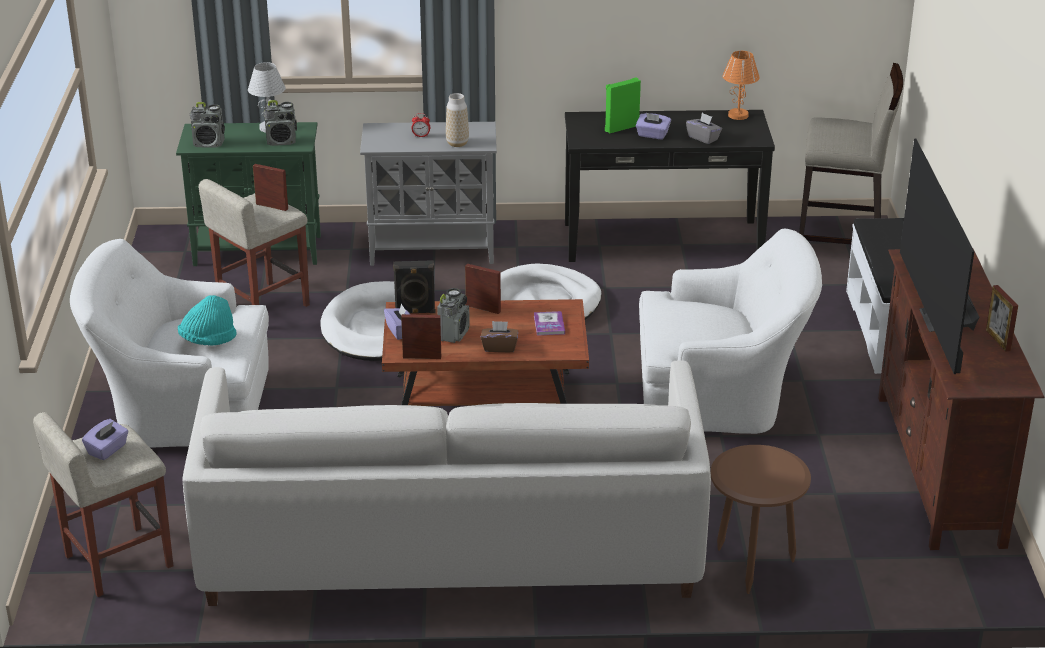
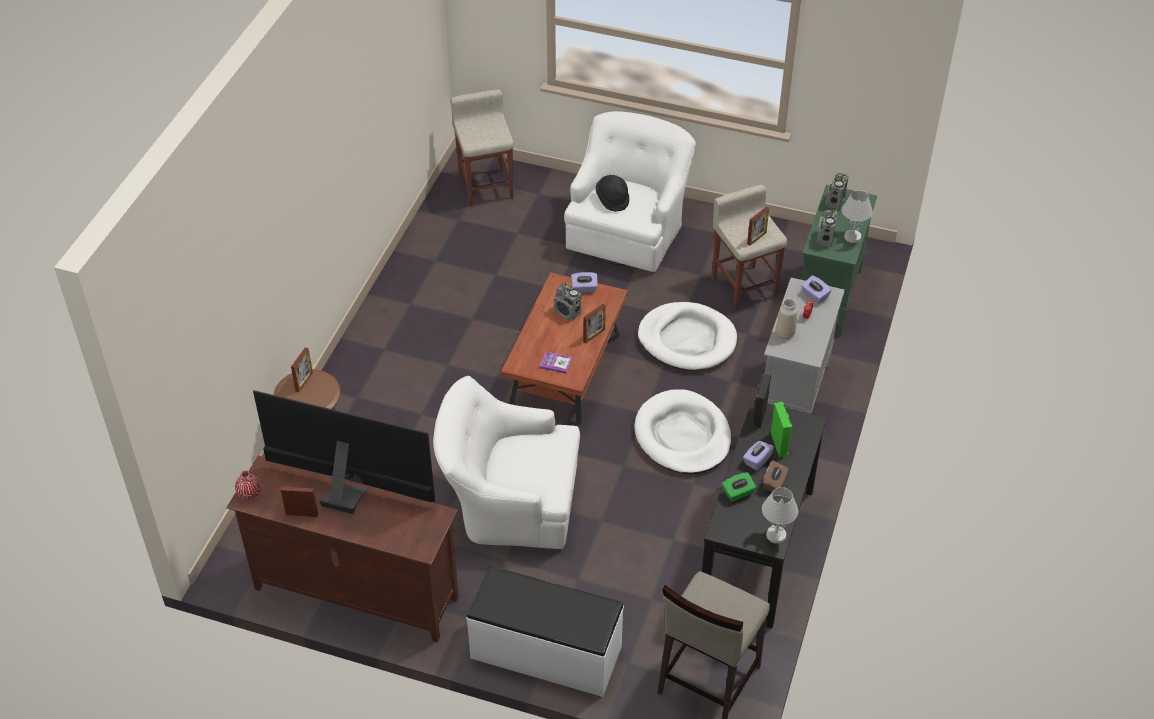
camera: 110 degrees right, 15 degrees up
(107, 450) = (486, 131): purple tissue box -> purple tissue box (814, 296)
(208, 340) = (613, 199): turquoise hat -> black hat
(415, 312) = (606, 301): black speaker -> black speaker (758, 415)
(422, 357) = (547, 291): picture frame -> picture frame (304, 382)
(450, 544) = (424, 318): white sofa -> none
(499, 347) = (539, 331): brown tissue box -> brown tissue box (774, 483)
(703, 138) = (738, 493): grey tissue box -> green tissue box
(722, 395) = (509, 502): white armchair -> white armchair turned 75 degrees clockwise
(738, 115) = (775, 535): orange table lamp -> white table lamp
(1008, 384) = (249, 493): none -> red vase

